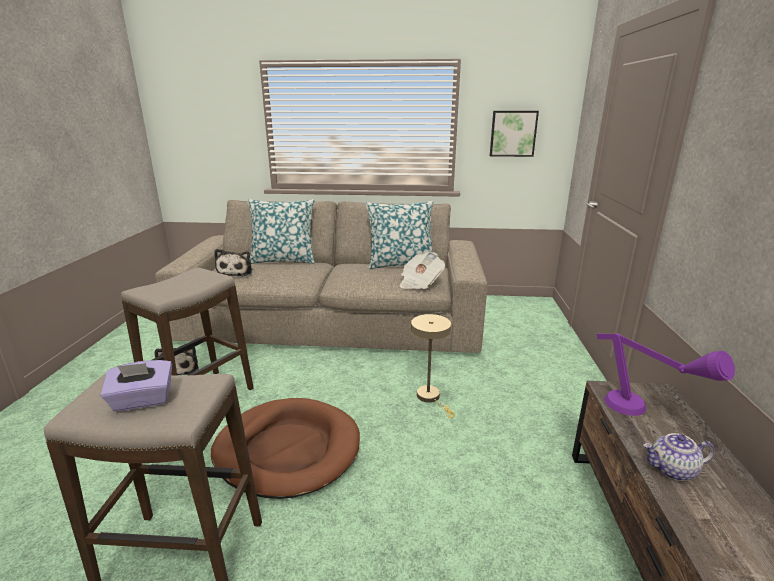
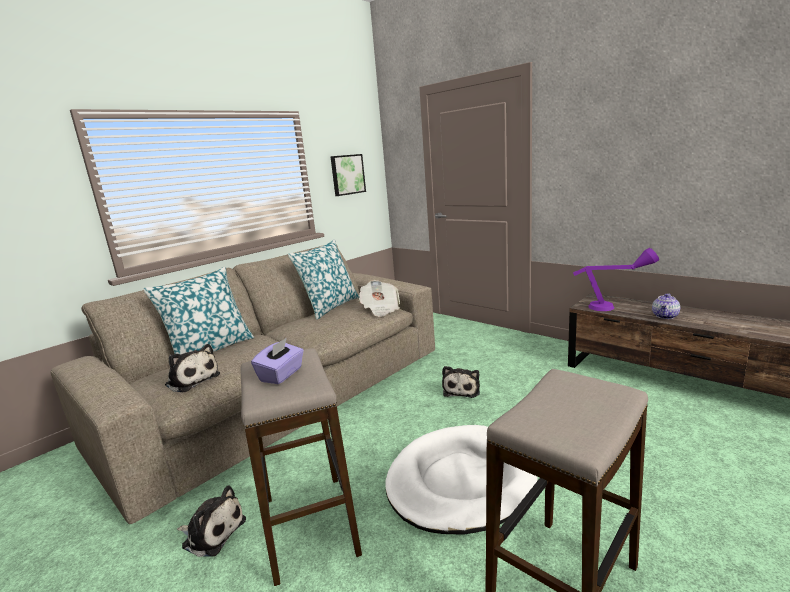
camera: 50 degrees left, 5 degrees down
(142, 400) = (578, 409): purple tissue box -> purple tissue box (282, 375)
(288, 450) = (460, 481): brown dog bed -> white dog bed
(431, 398) = (462, 389): beige table lamp -> plush toy

